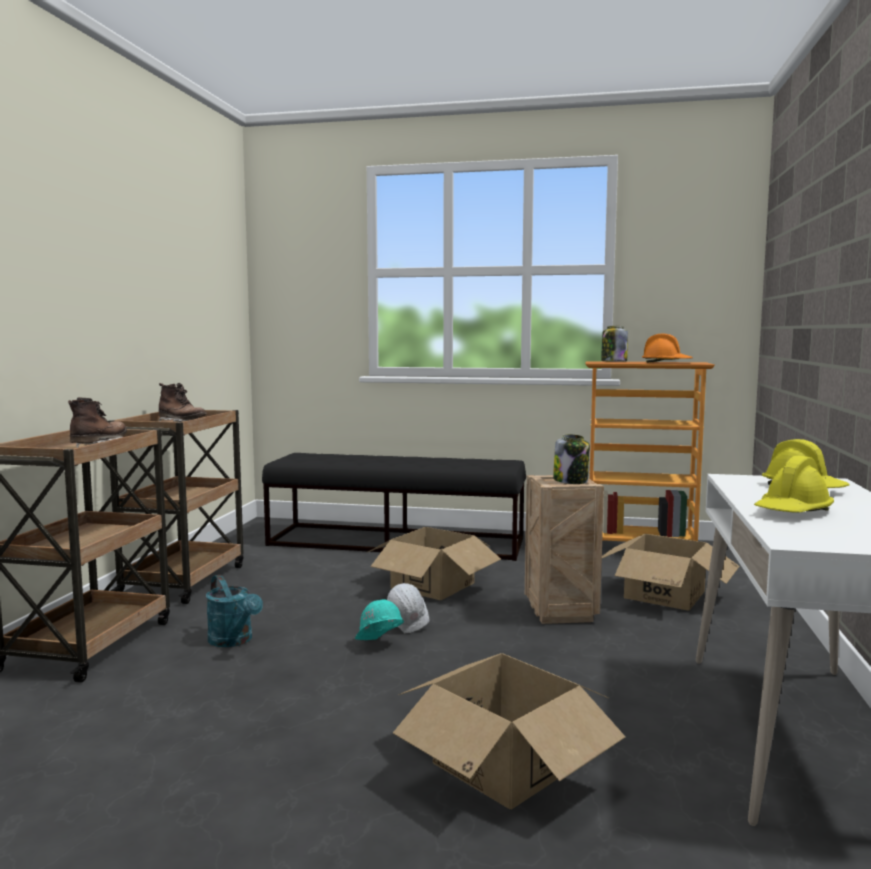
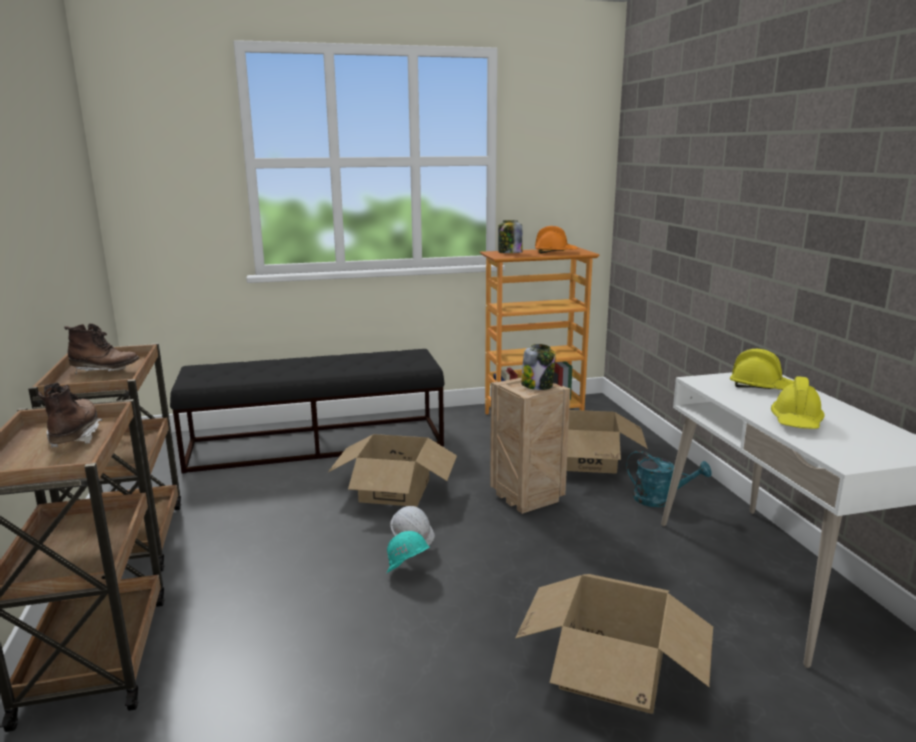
camera: 25 degrees left, 10 degrees up
(234, 641) = (260, 606): turquoise watering can -> turquoise watering can (660, 500)

